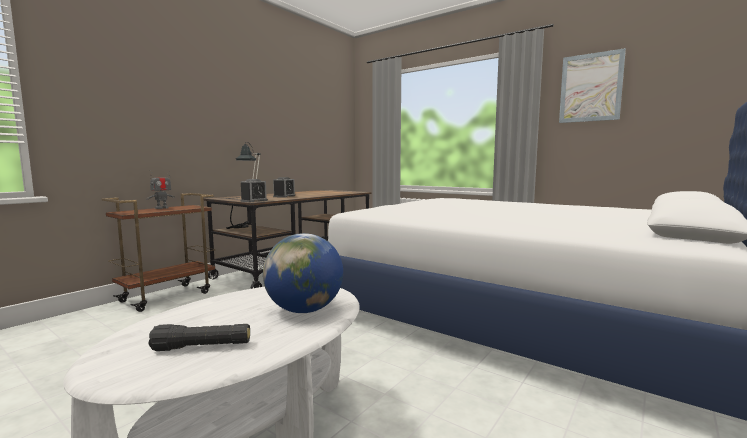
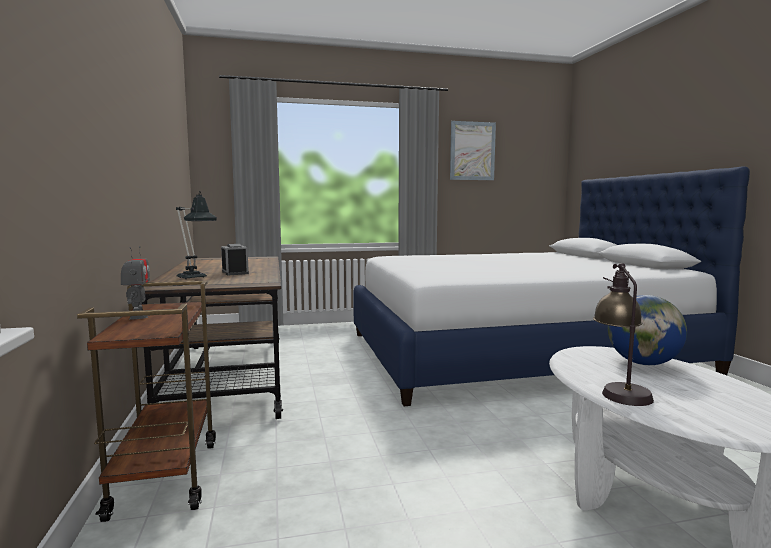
camera: 50 degrees left, 0 degrees up
(202, 310) = (619, 389): none -> table lamp
(202, 347) = (721, 399): black flashlight -> none
(254, 201) = (259, 283): alarm clock -> none

